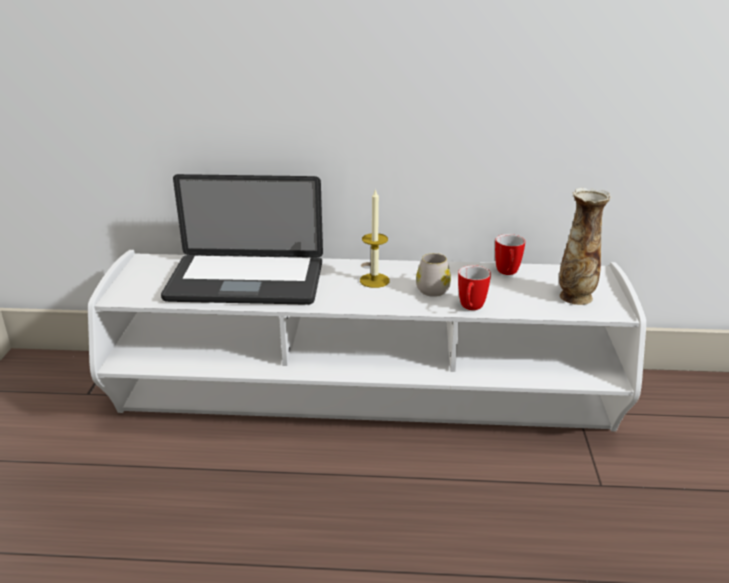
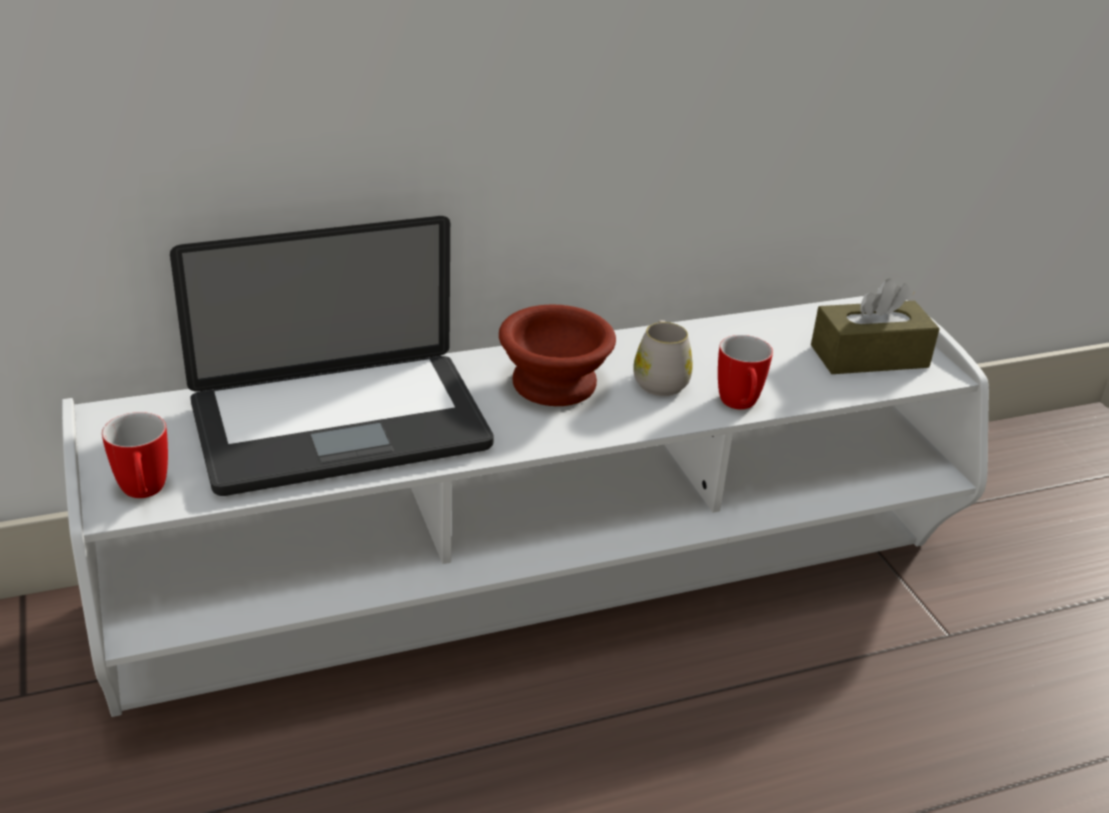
camera: 25 degrees left, 5 degrees up
(374, 280) = (557, 383): candle -> brown bowl
(507, 273) = (748, 333): mug -> mug (144, 494)
(575, 296) = (869, 356): vase -> brown tissue box

